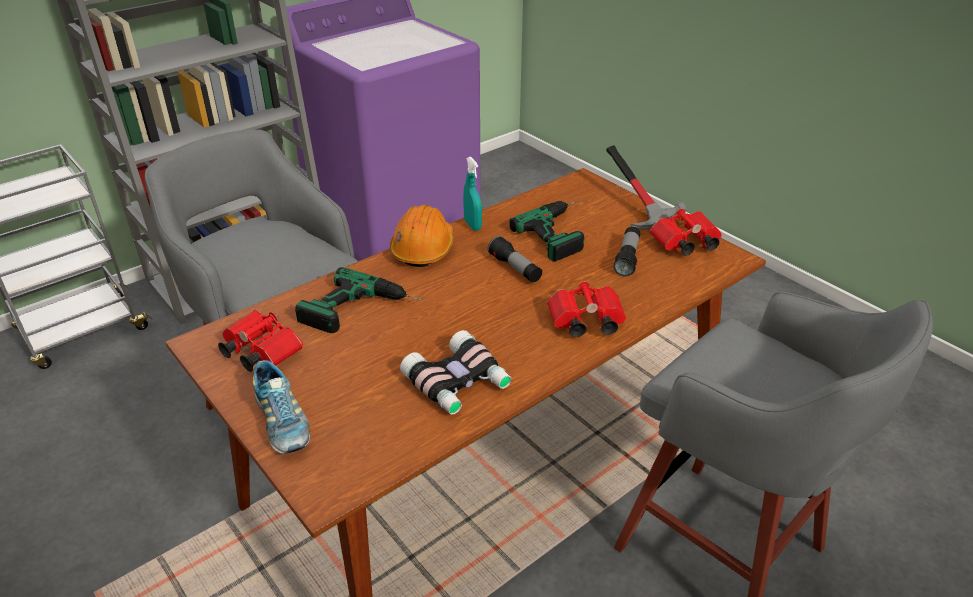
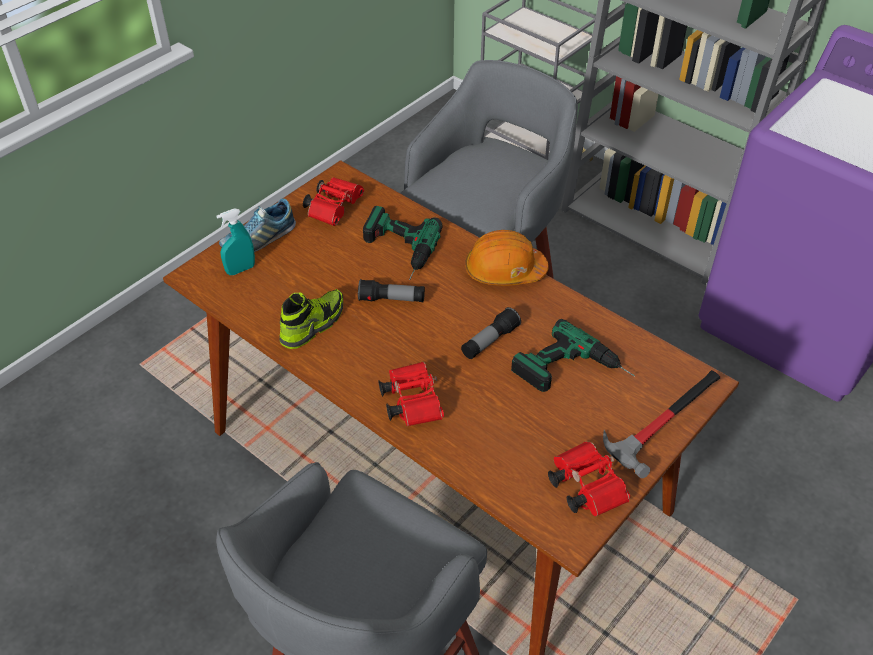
camera: 80 degrees right, 10 degrees up
(458, 383) = (312, 325): binoculars -> shoe
(472, 225) = (561, 299): turquoise spray bottle -> turquoise spray bottle (240, 269)
(627, 258) = (537, 432): flashlight -> flashlight (391, 299)

